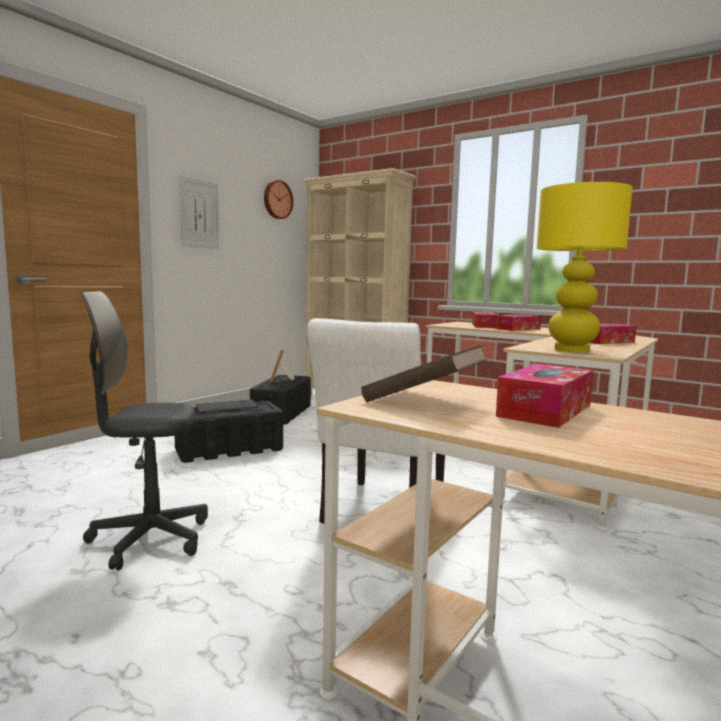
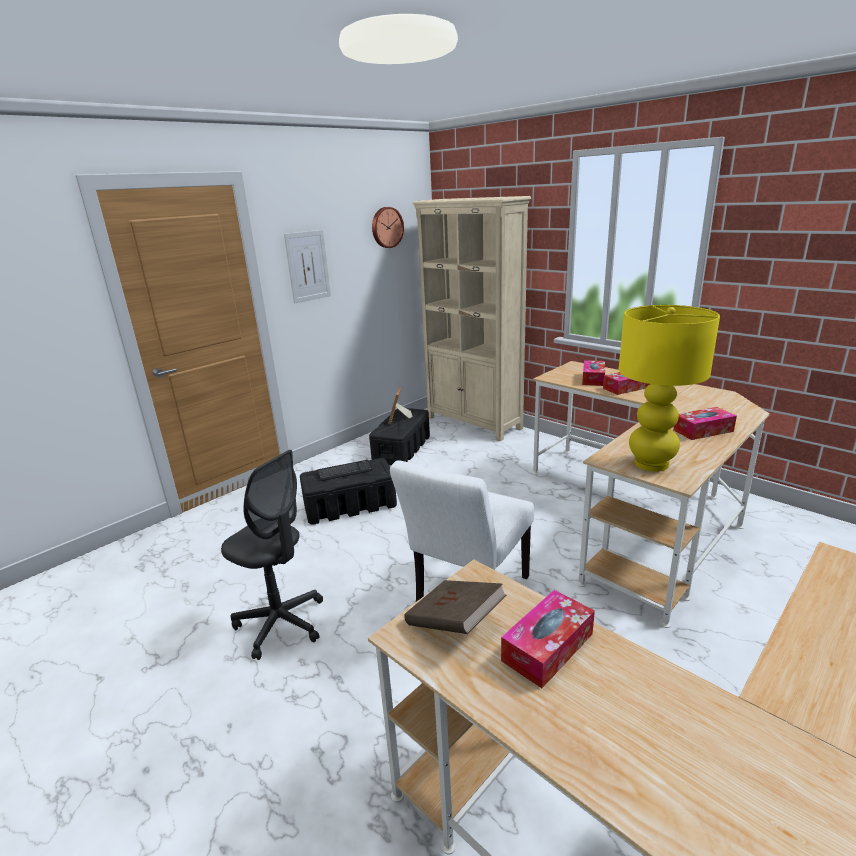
camera: 10 degrees right, 15 degrees up
(150, 539) = (281, 624): grey office chair -> grey office chair turned 150 degrees counterclockwise

